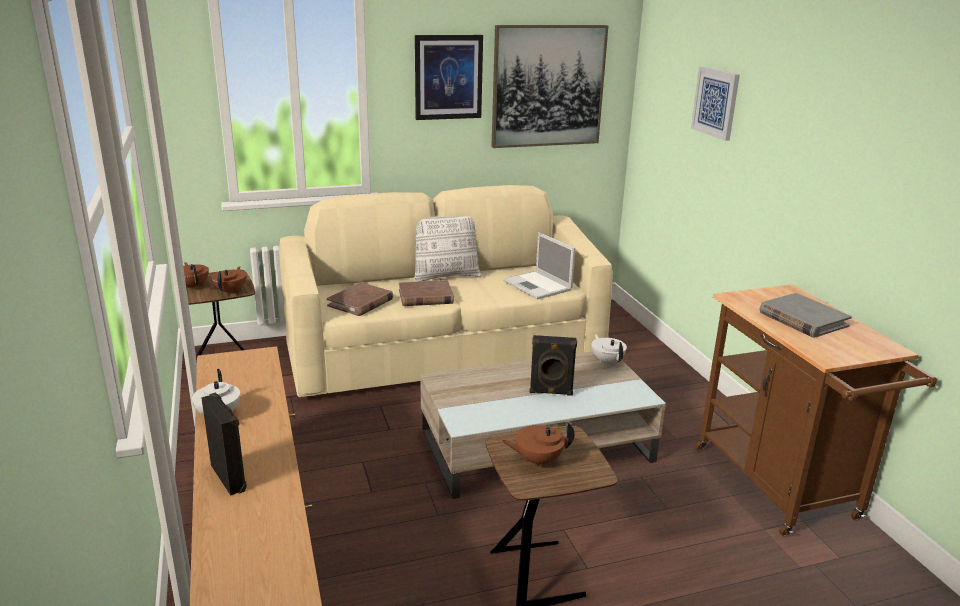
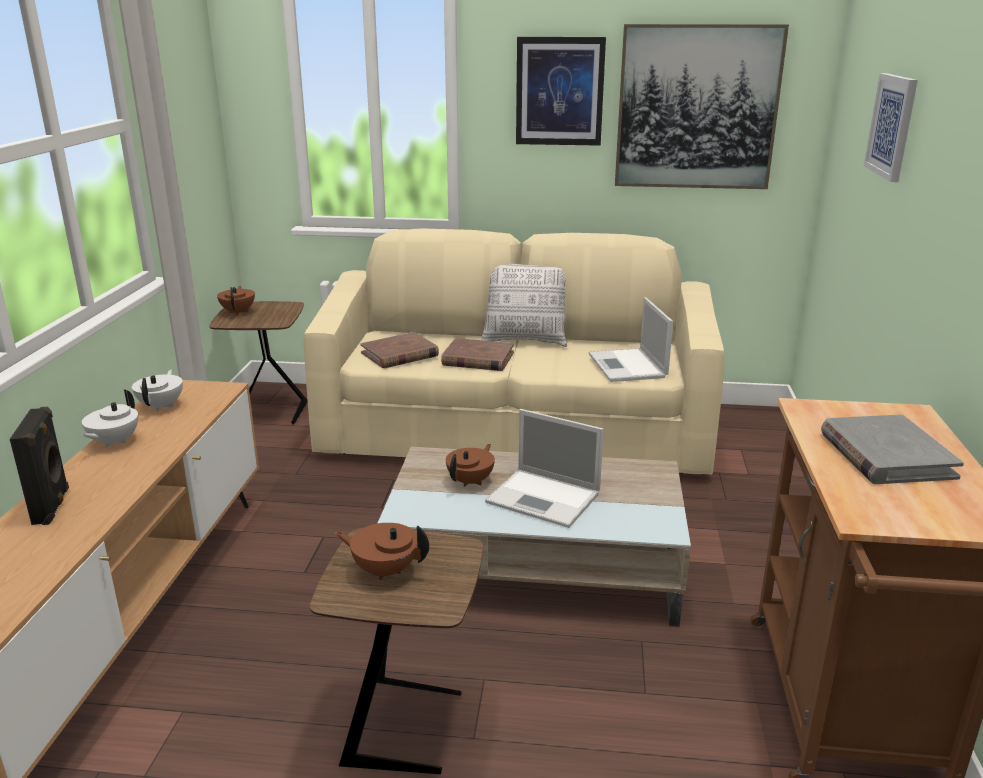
camera: 25 degrees right, 0 degrees up
(231, 291) = (267, 322): brown teapot -> brown teapot (471, 481)
(551, 392) = (545, 498): black speaker -> laptop
(607, 361) = (656, 475): white teapot -> white teapot (162, 406)

